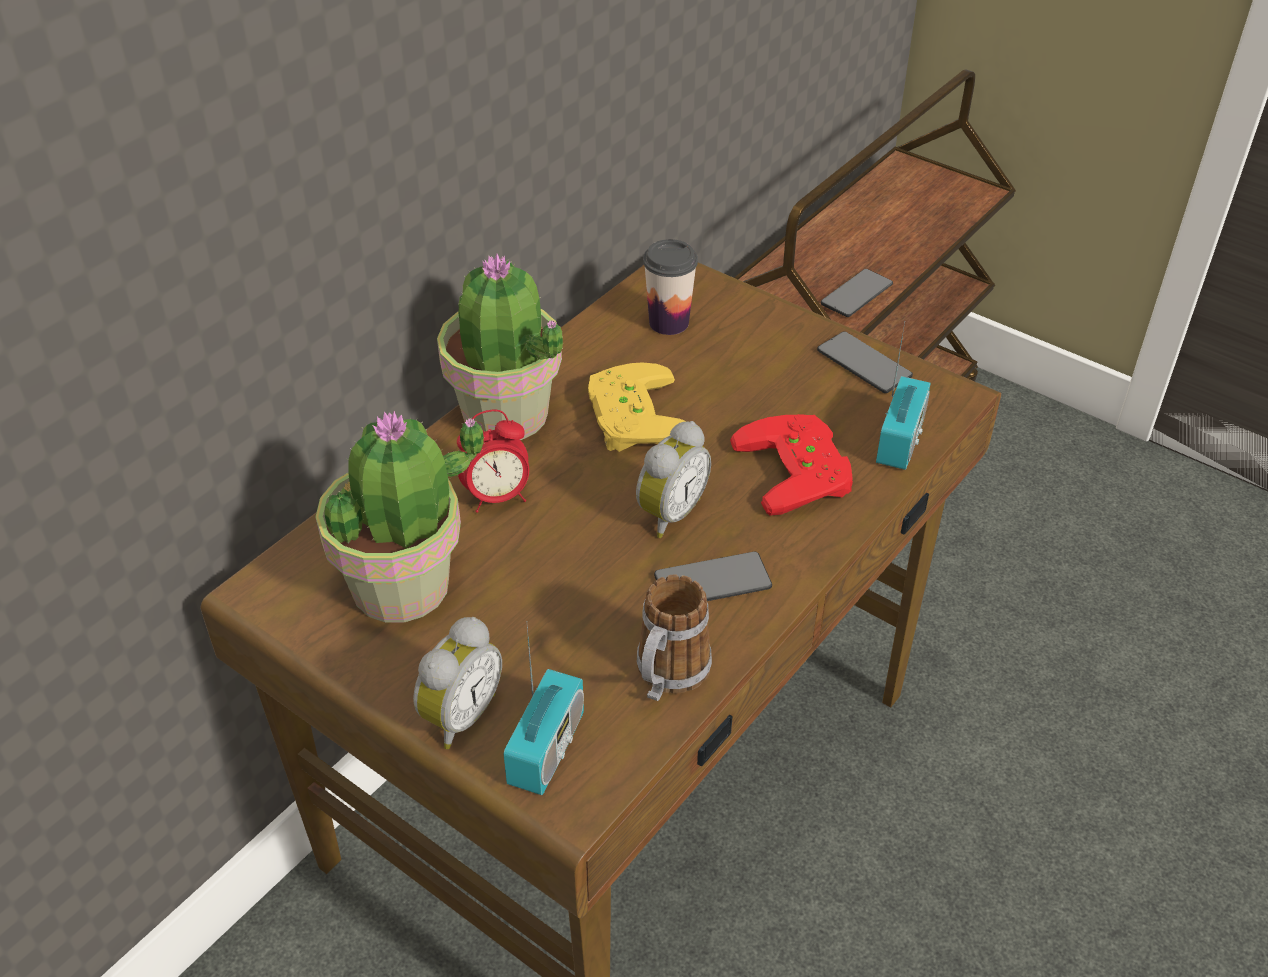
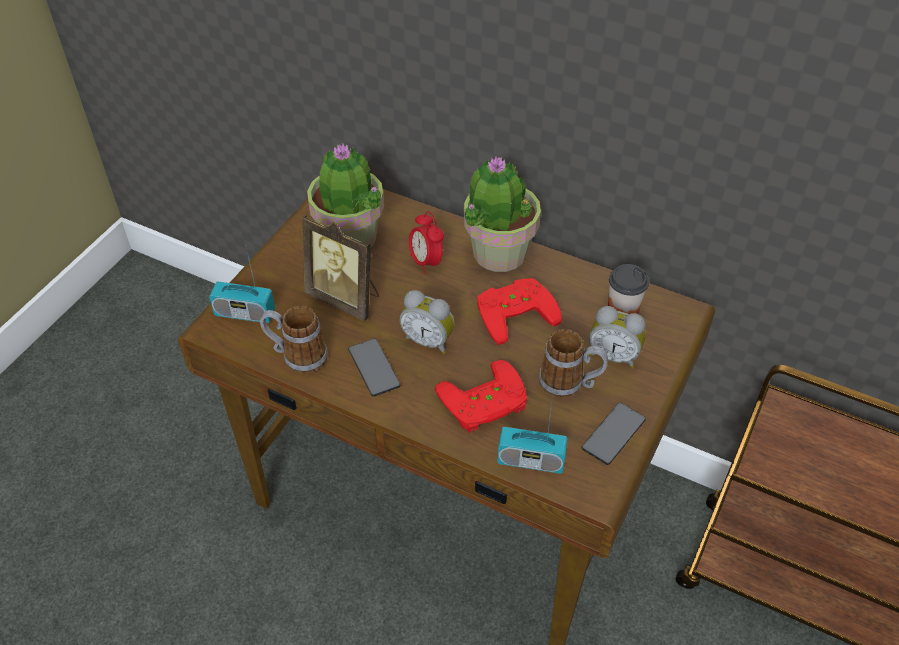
camera: 80 degrees right, 5 degrees up
(458, 715) = (265, 276): alarm clock -> alarm clock (613, 355)
(550, 604) = (345, 298): none -> picture frame
(630, 417) = (514, 311): yellow game controller -> red game controller
(776, 386) = (570, 383): none -> mug
(856, 294) = (800, 474): phone -> none

